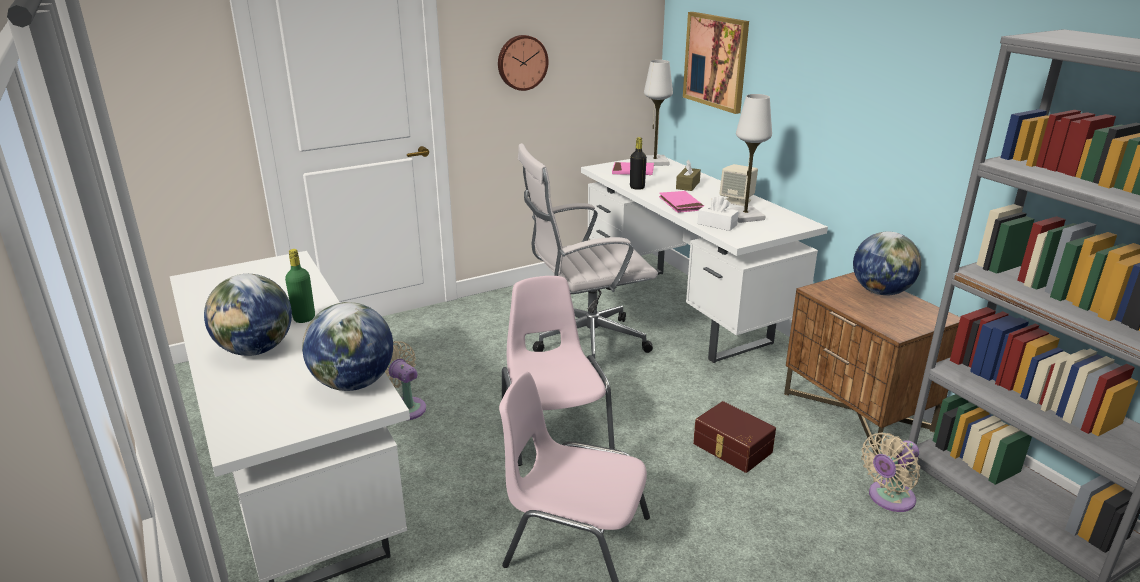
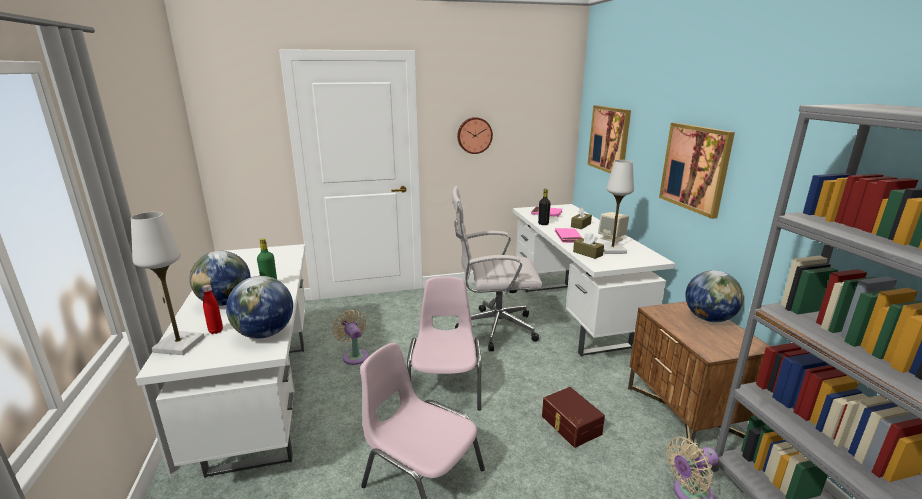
camera: 15 degrees right, 5 degrees down
(277, 390) = (216, 331): none -> red bottle
(654, 162) = (565, 208): white table lamp -> white table lamp (179, 345)
(717, 224) = (587, 253): white tissue box -> brown tissue box
(849, 101) = (695, 168): none -> picture

